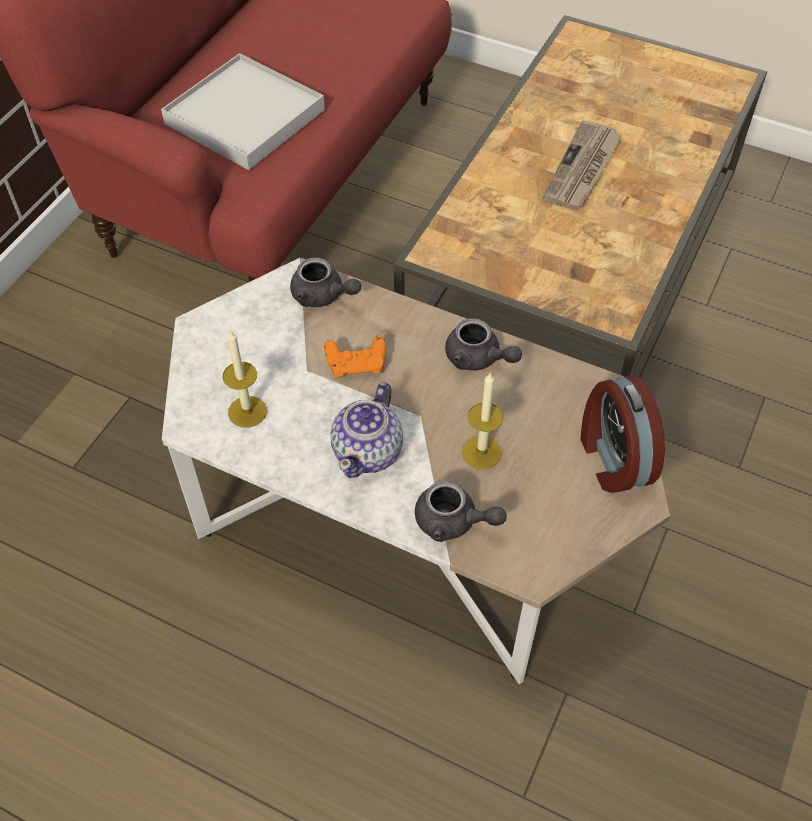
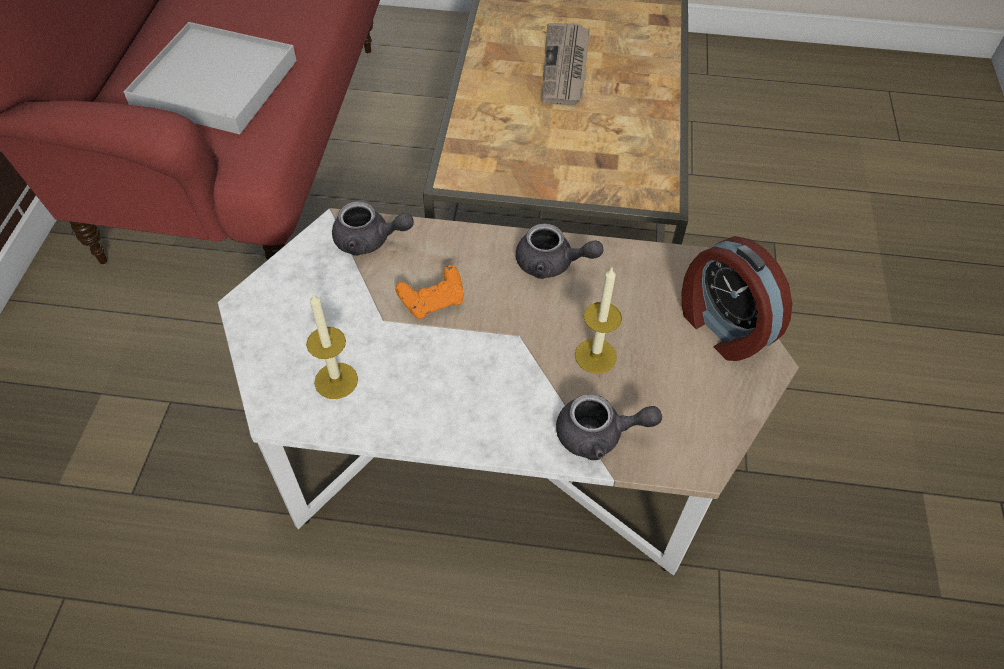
camera: 20 degrees left, 0 degrees up
(368, 451) = (482, 387): teapot -> none

